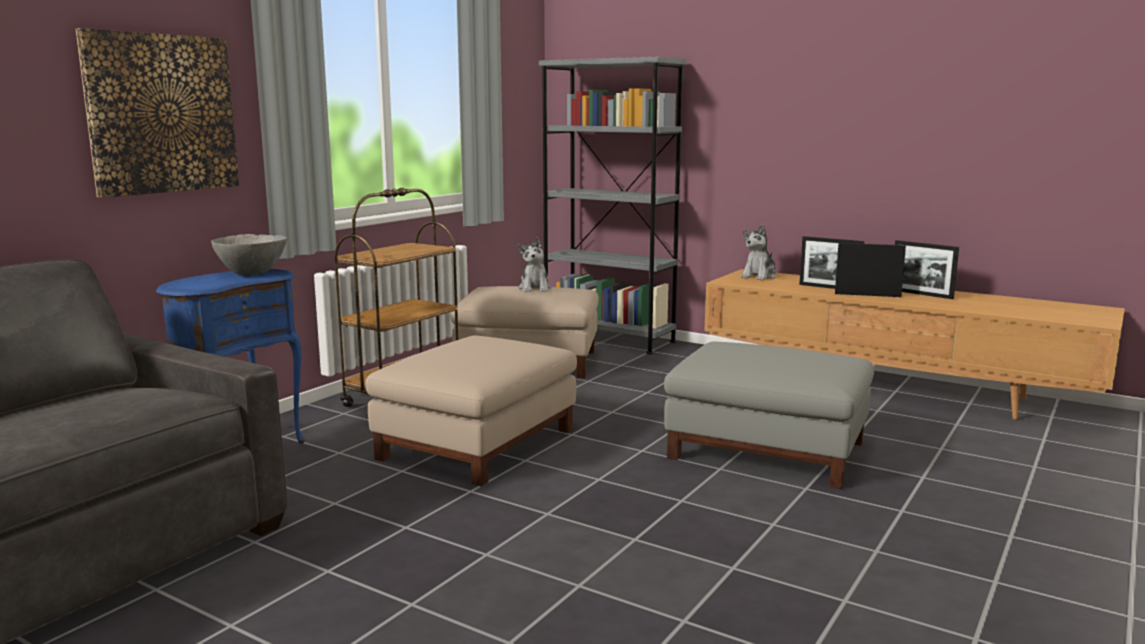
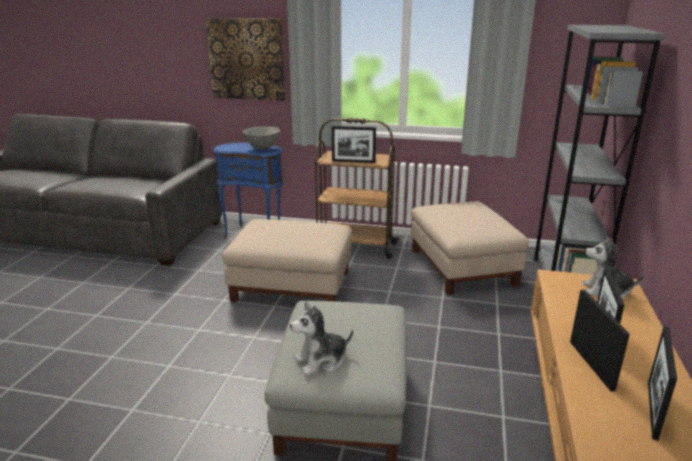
camera: 70 degrees right, 10 degrees up
(413, 253) = (353, 161): none -> picture frame
(535, 288) = (479, 216): plush toy -> plush toy (321, 361)

